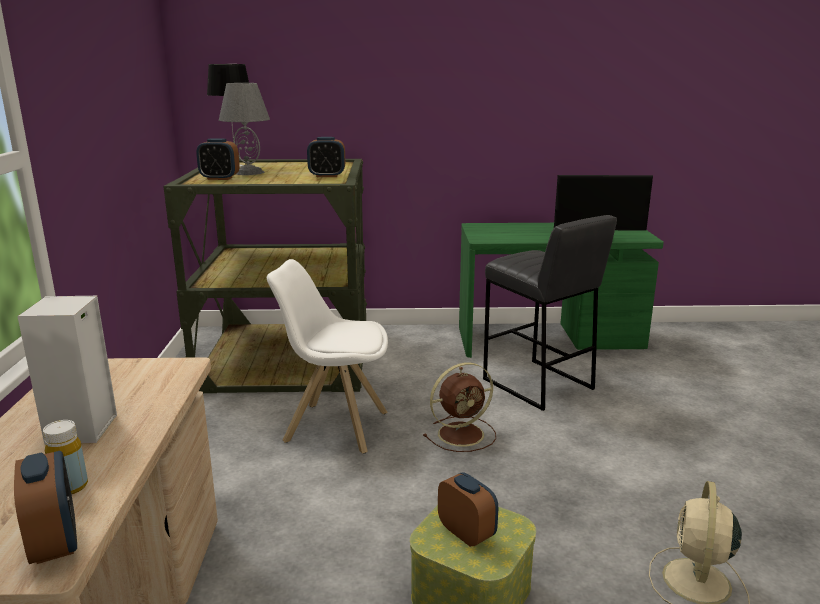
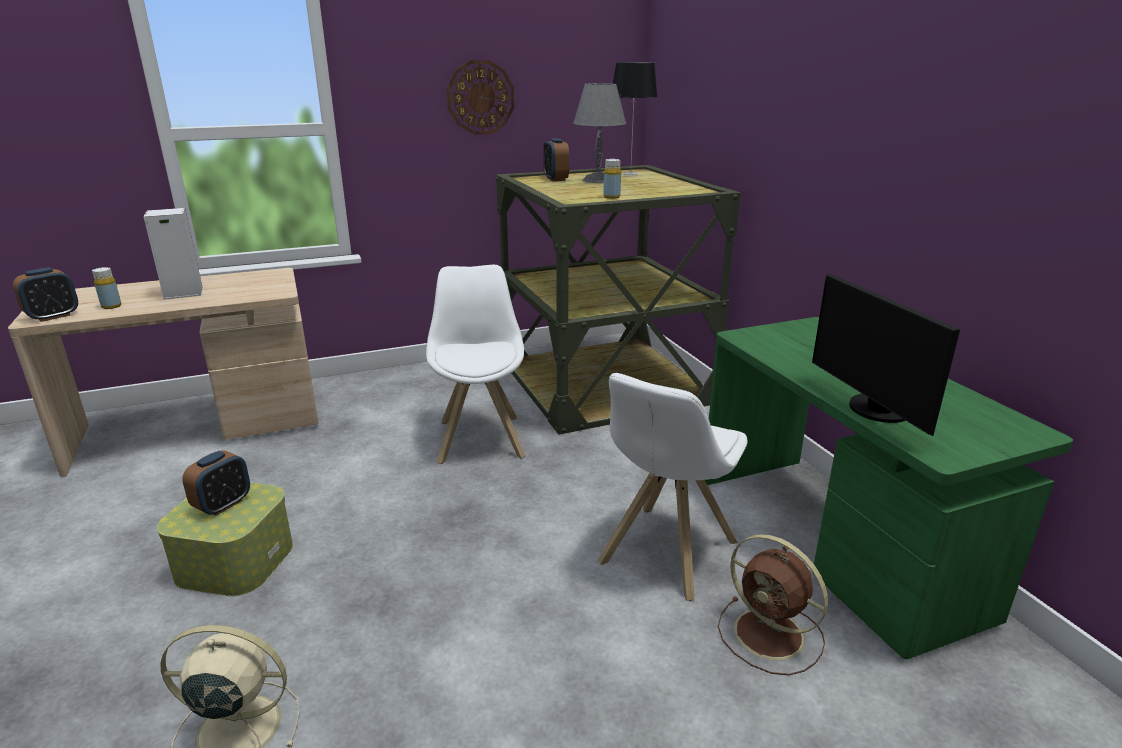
camera: 70 degrees right, 5 degrees up
(106, 105) = (480, 97): none -> wall clock
(327, 176) = (611, 197): alarm clock -> yellow bottle
(462, 434) = (501, 512): brown fan -> brown fan (771, 636)
(539, 384) = (666, 552): grey stool -> white chair

